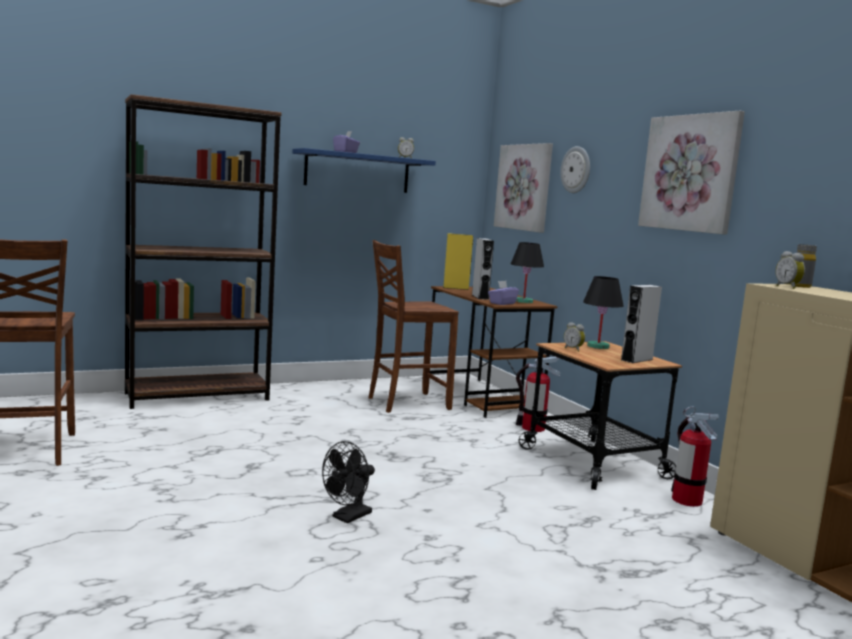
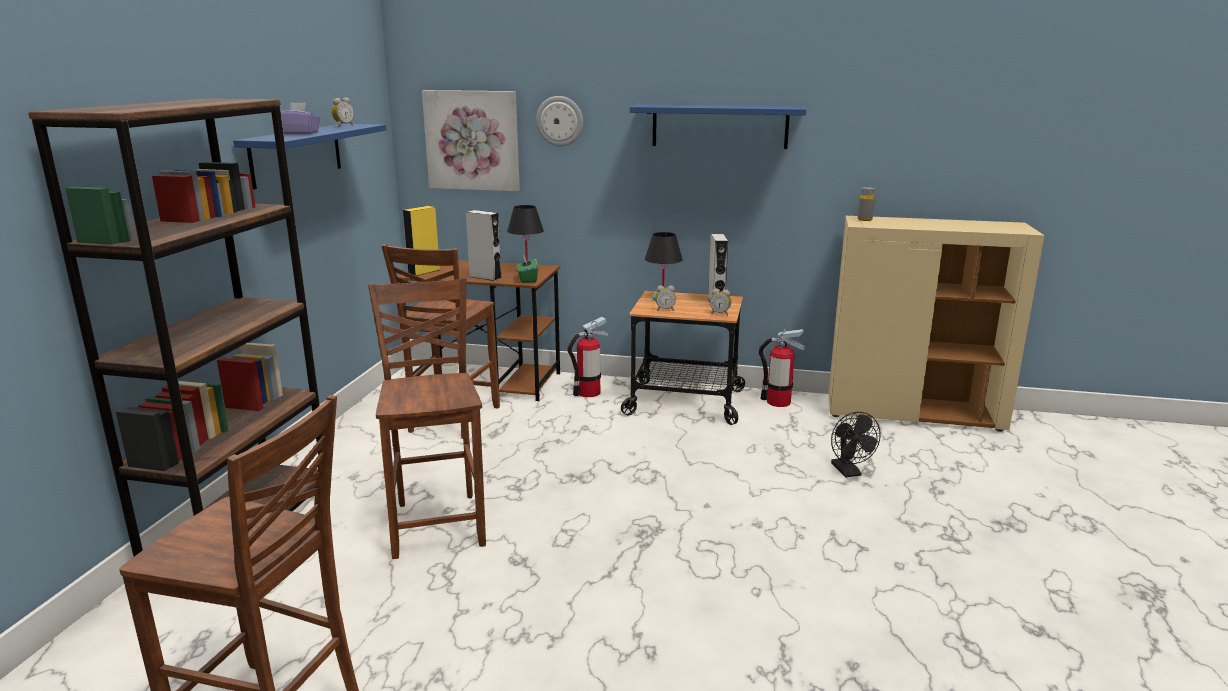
camera: 50 degrees left, 10 degrees up
(268, 434) = (439, 523): none -> brown chair
(348, 517) = (689, 548): black fan -> black fan (849, 472)
(502, 303) = (527, 279): purple tissue box -> green tissue box
(690, 173) = (719, 126): picture -> blue shelf
(788, 287) = (874, 224): alarm clock -> alarm clock (720, 314)

